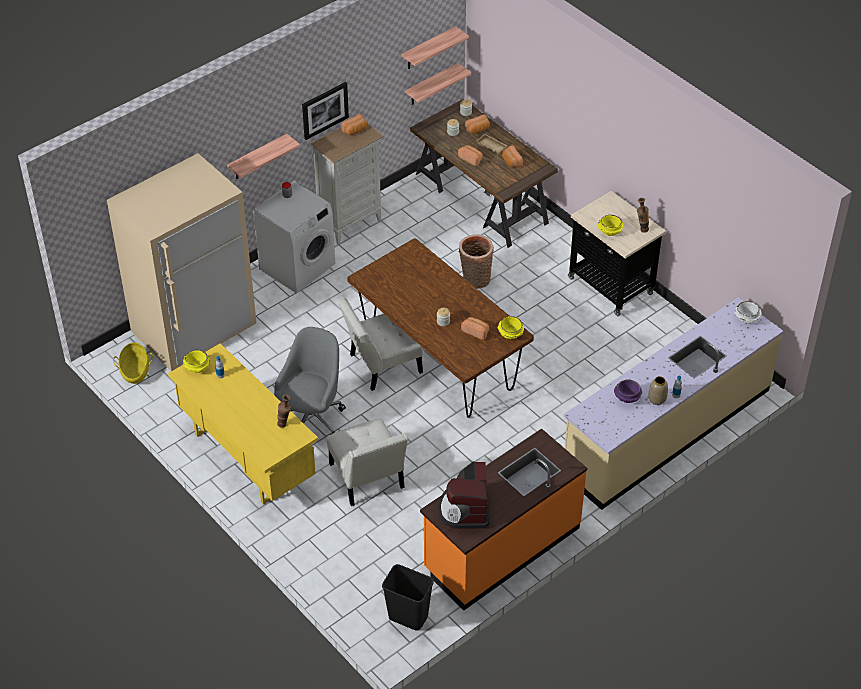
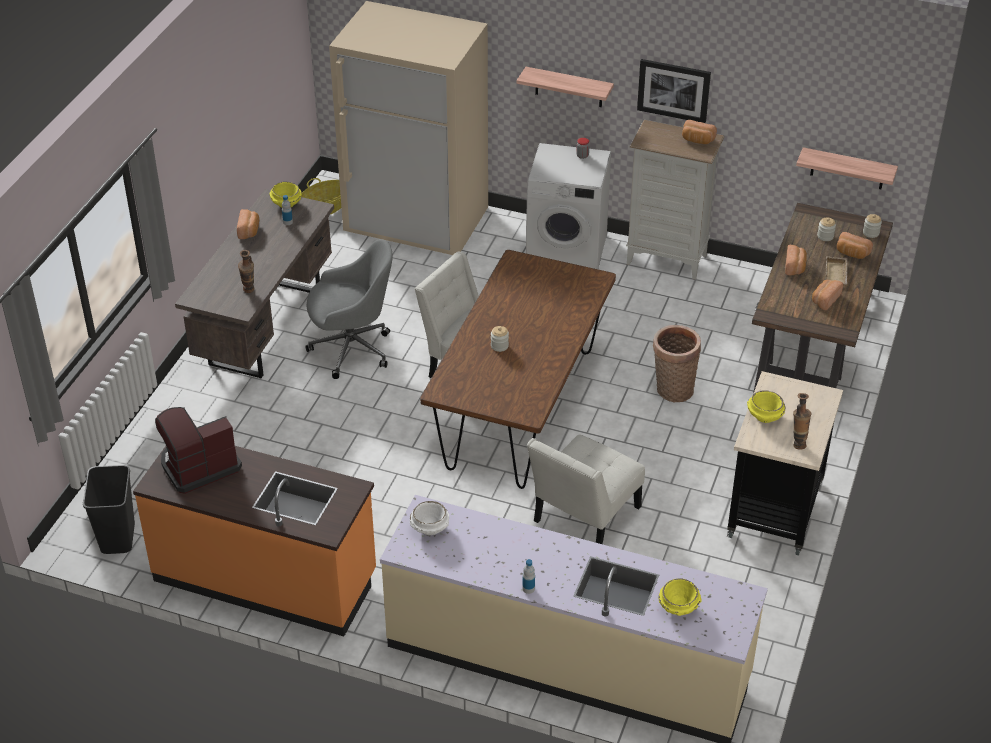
camera: 60 degrees right, 5 degrees down
(246, 457) = (265, 327): yellow desk -> brown desk
(368, 479) = (296, 427): white chair -> white chair (583, 518)
(428, 49) = (851, 113): shelf -> none
(476, 332) = (505, 377): bread -> bread (249, 231)
(510, 334) = (526, 407): yellow bowl -> yellow bowl (679, 607)
(627, 398) = (486, 543): purple bowl -> none
(656, 399) = (505, 572): vase -> none
(746, 319) = (732, 612): white bowl -> white bowl (429, 528)

